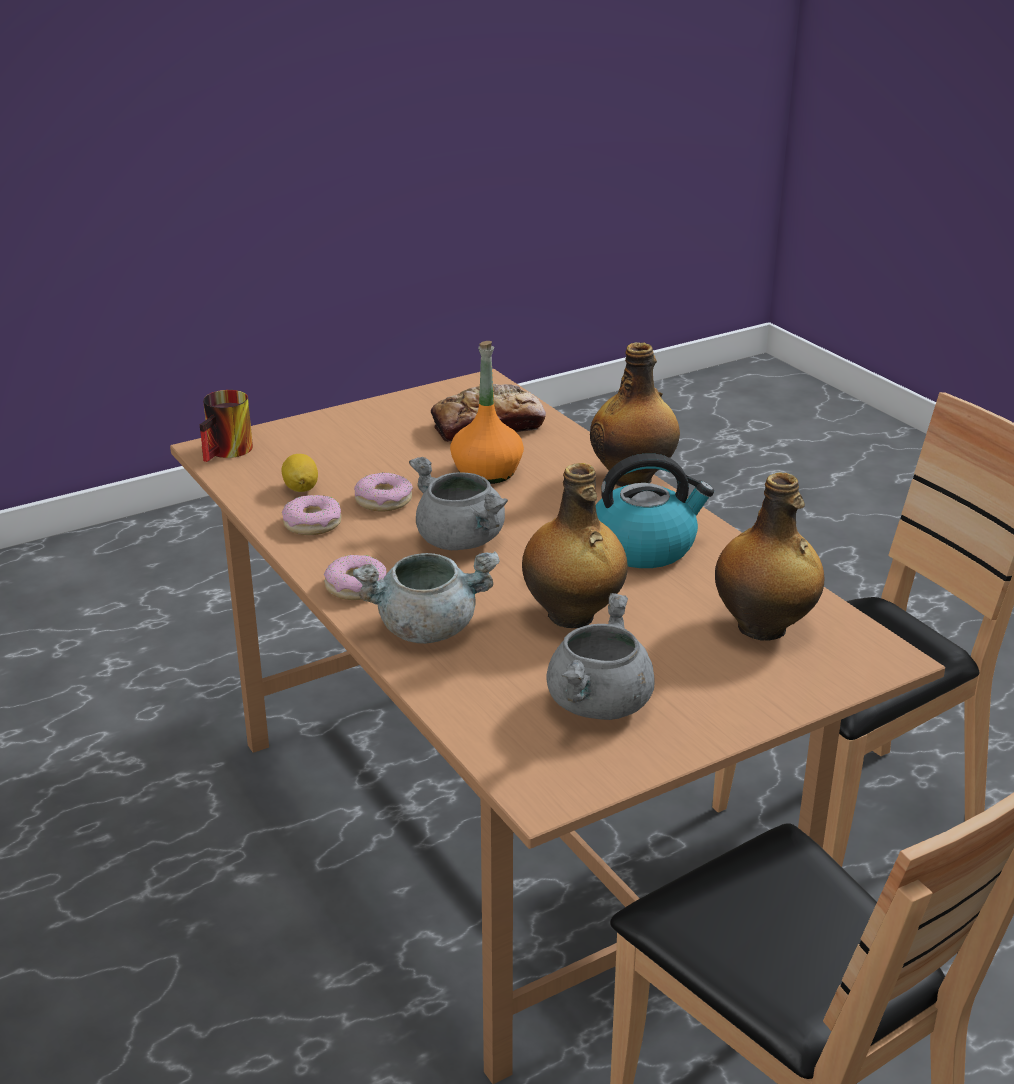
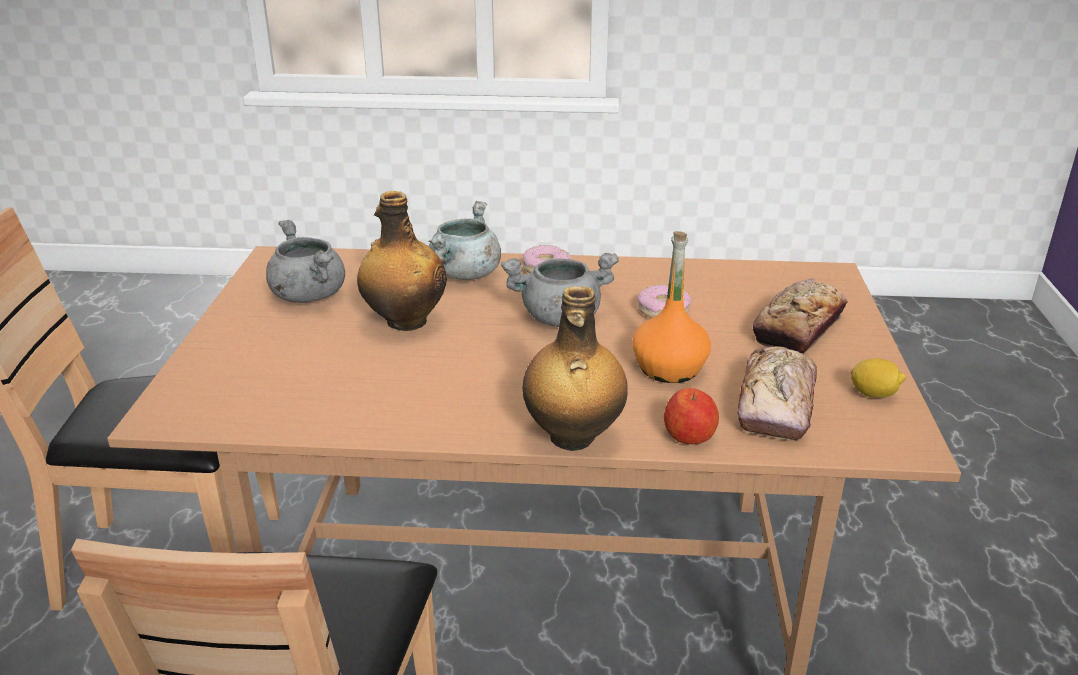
camera: 125 degrees right, 0 degrees up
(229, 452) = (818, 278): mug -> none
(301, 488) = (720, 287): lemon -> lemon (874, 394)
(312, 524) = (654, 277): donut -> none
(348, 441) = (798, 327): none -> bread
(571, 443) = (689, 436): none -> apple
(644, 547) = (449, 387): kettle -> none
(763, 628) = (274, 384): bottle -> none

